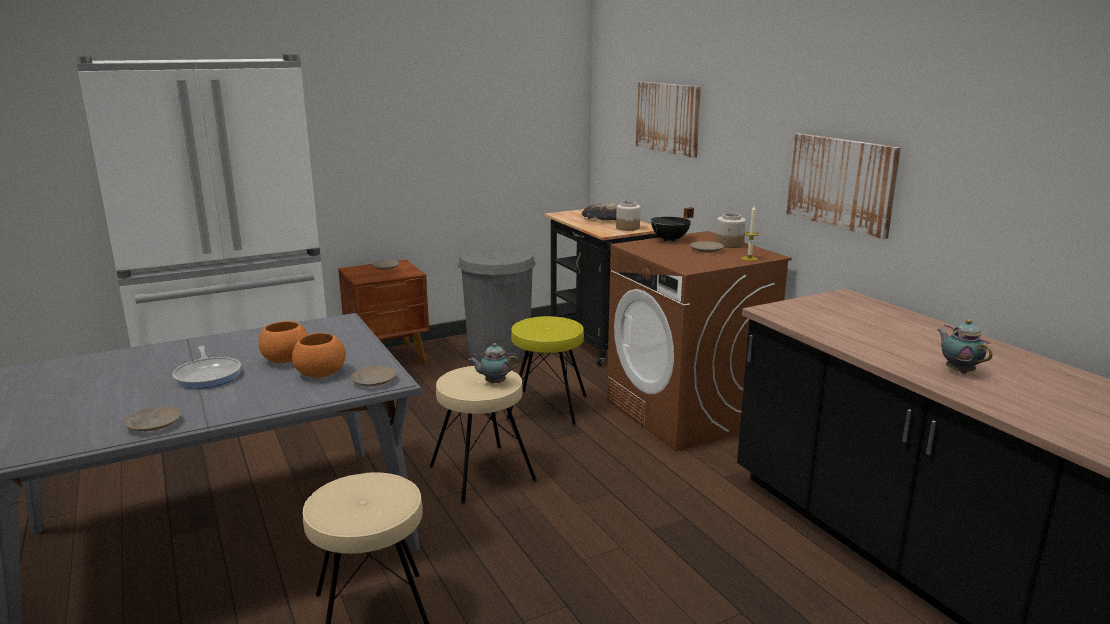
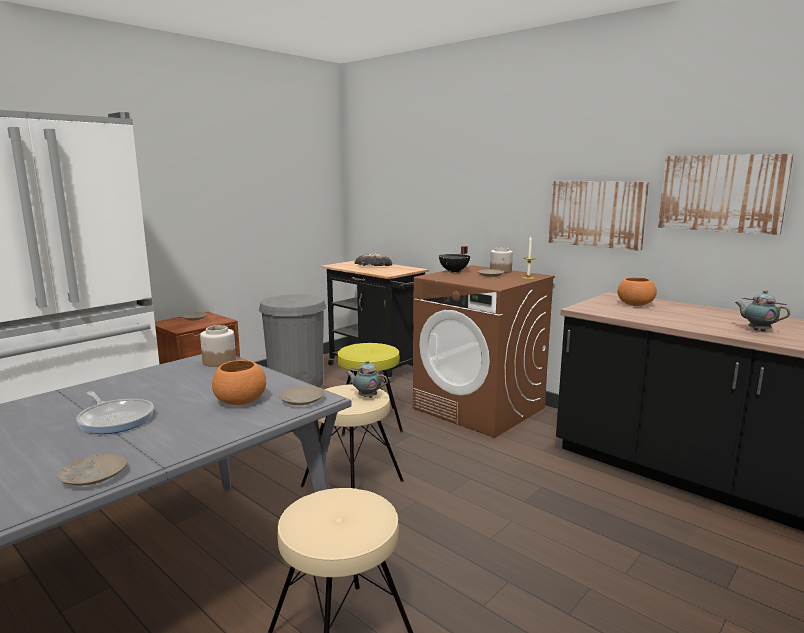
camera: 20 degrees left, 5 degrees down
(285, 359) = (189, 394): orange bowl -> orange bowl (634, 304)
(493, 383) = (366, 397): teapot -> teapot turned 45 degrees clockwise
(627, 228) = (399, 270): jar -> jar (219, 361)
(668, 118) = (426, 182): picture -> picture (721, 193)

